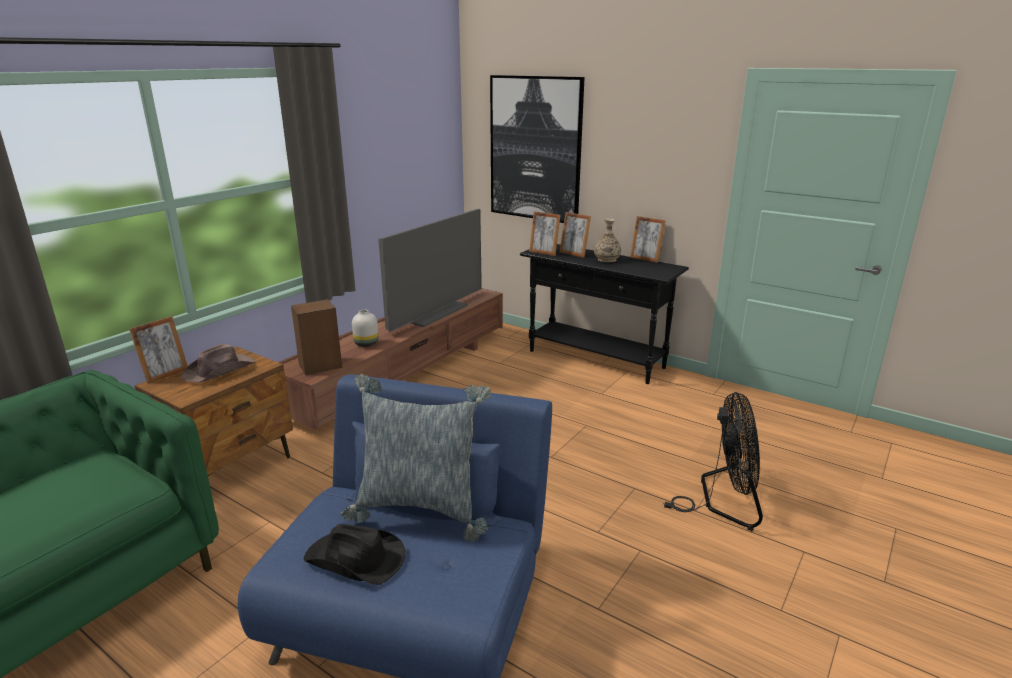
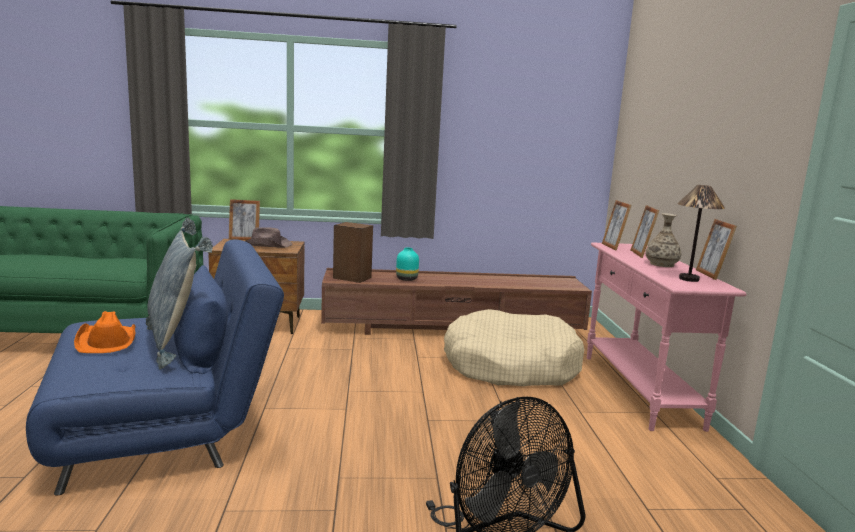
camera: 50 degrees right, 10 degrees down
(356, 560) = (107, 341): black hat -> orange hat
(366, 344) = (406, 279): white vase -> turquoise vase
(433, 312) = (500, 281): television -> none
(505, 384) = (510, 366): none -> beige dog bed
(535, 149) = (655, 139): picture -> none
(596, 359) = (639, 390): black console table -> pink console table
(649, 267) = (689, 279): none -> table lamp

